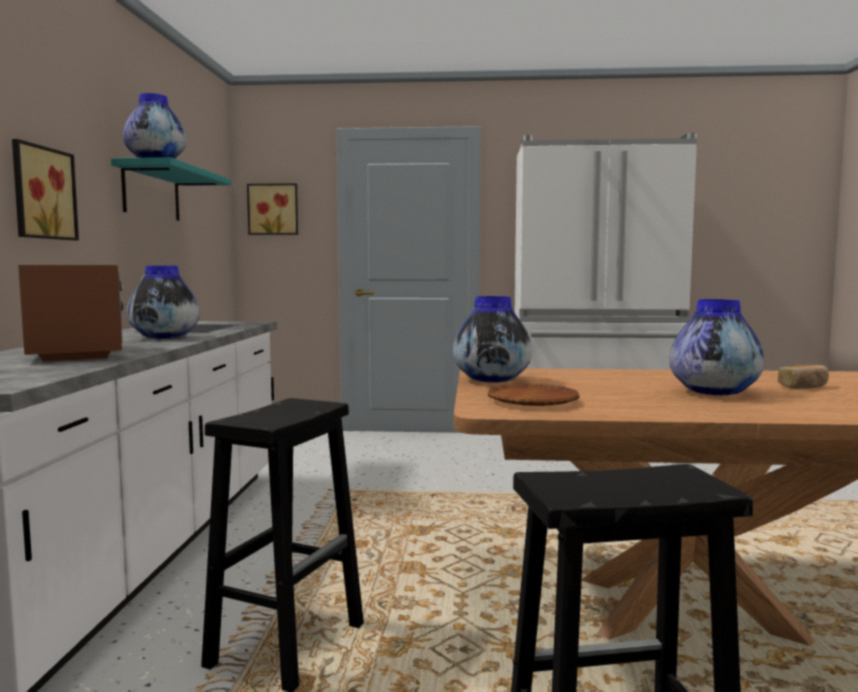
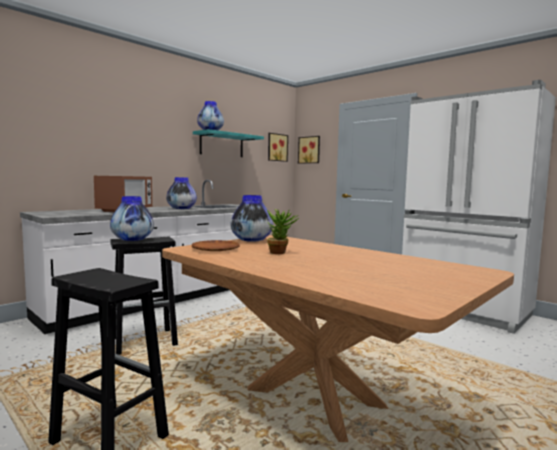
camera: 40 degrees right, 0 degrees up
(41, 193) = (146, 148): picture -> picture (276, 147)
(623, 390) = (280, 252): none -> potted plant
(714, 393) = (317, 261): vase -> vase (132, 240)
(803, 386) = (393, 268): bread -> none

